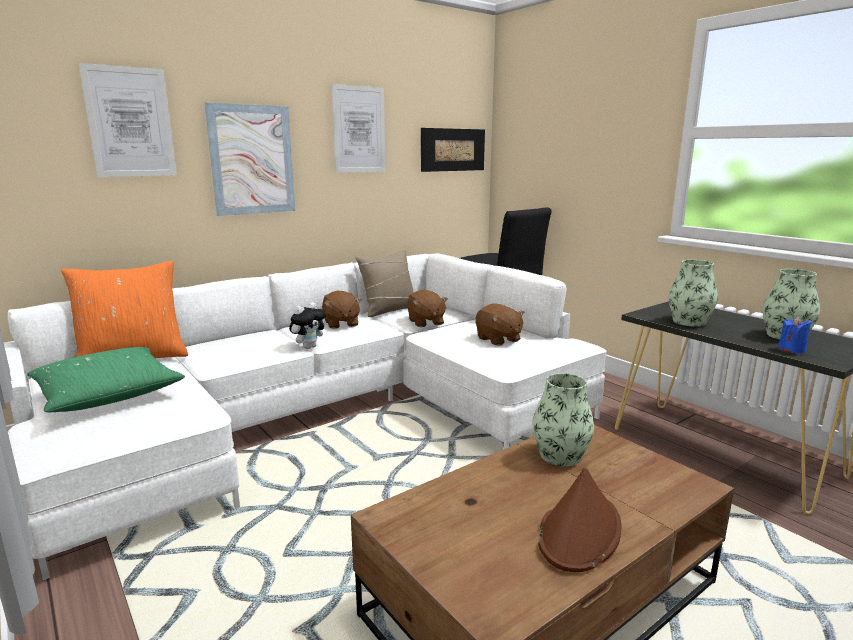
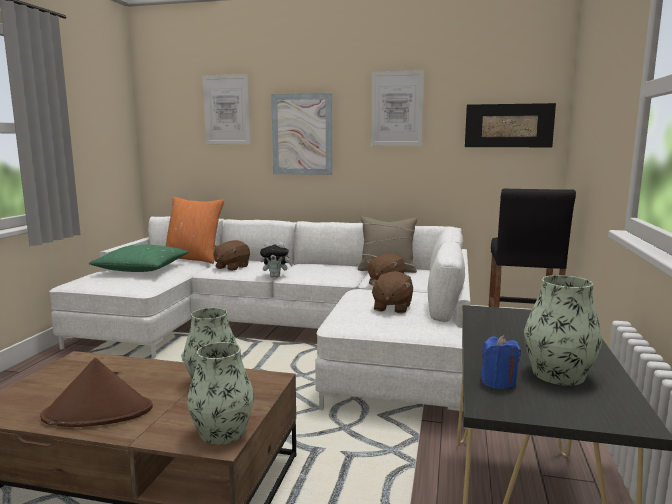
camera: 50 degrees right, 5 degrees down
(341, 323) = (329, 269): brown plush toy -> brown plush toy (231, 267)
(689, 322) = (501, 329): vase -> vase (222, 432)

